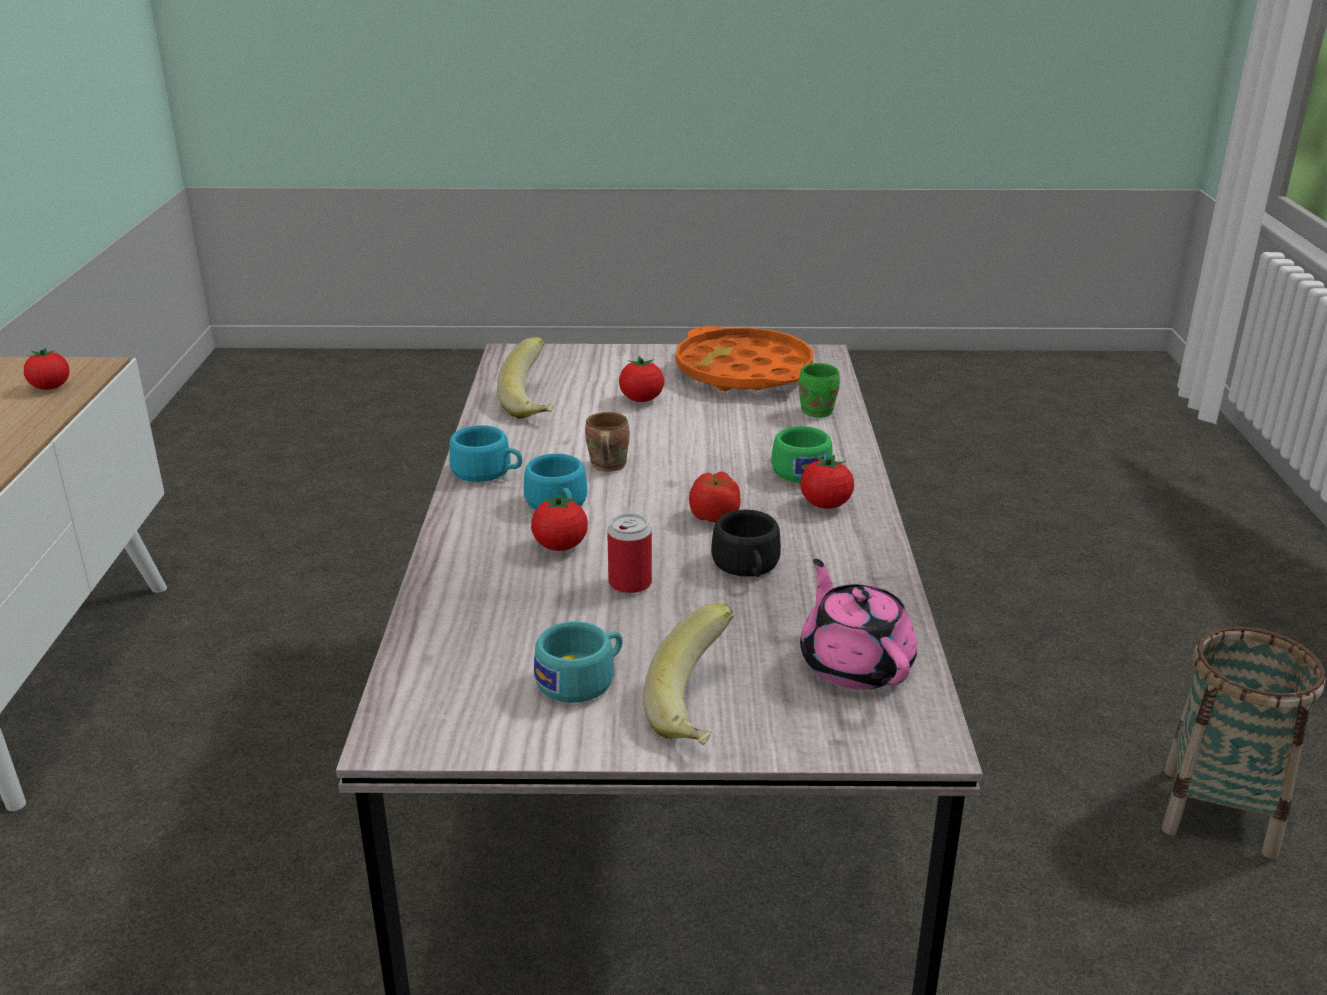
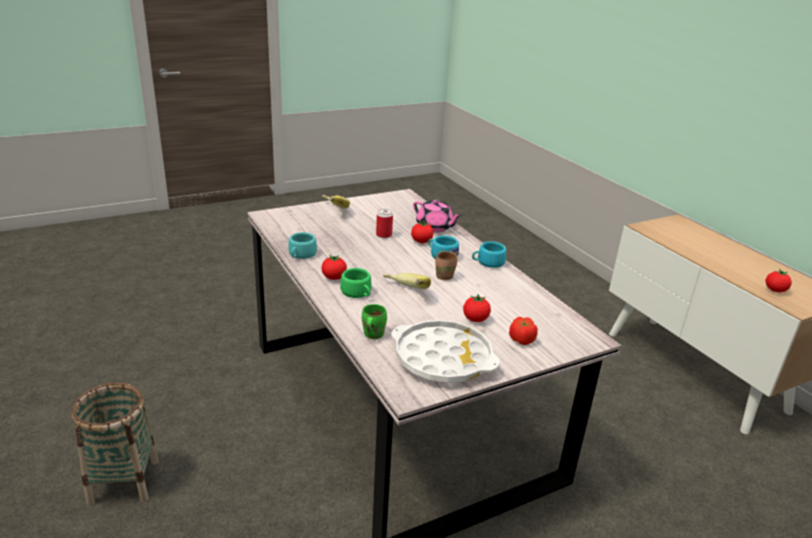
camera: 150 degrees right, 0 degrees up
(536, 404) = (522, 303): banana -> banana (404, 293)
(582, 679) = (371, 211): turquoise cup -> turquoise cup (301, 255)
(714, 515) = (377, 264): tomato -> tomato (521, 340)
(743, 372) = (443, 358): orange tray -> white tray
(747, 567) = (348, 247): black cup -> none
(855, 664) = (293, 227): pink teapot -> pink teapot (434, 227)

